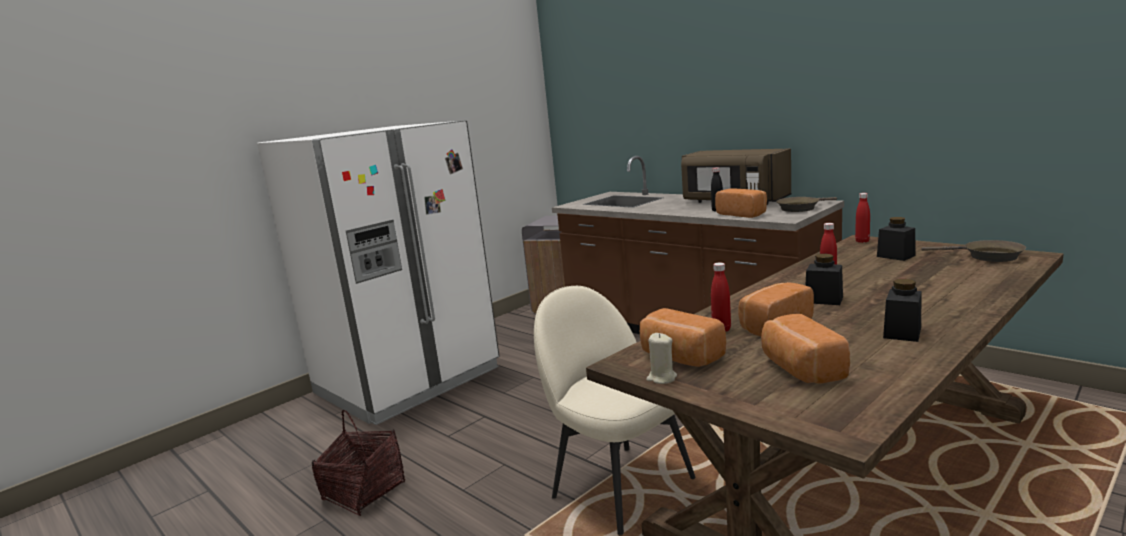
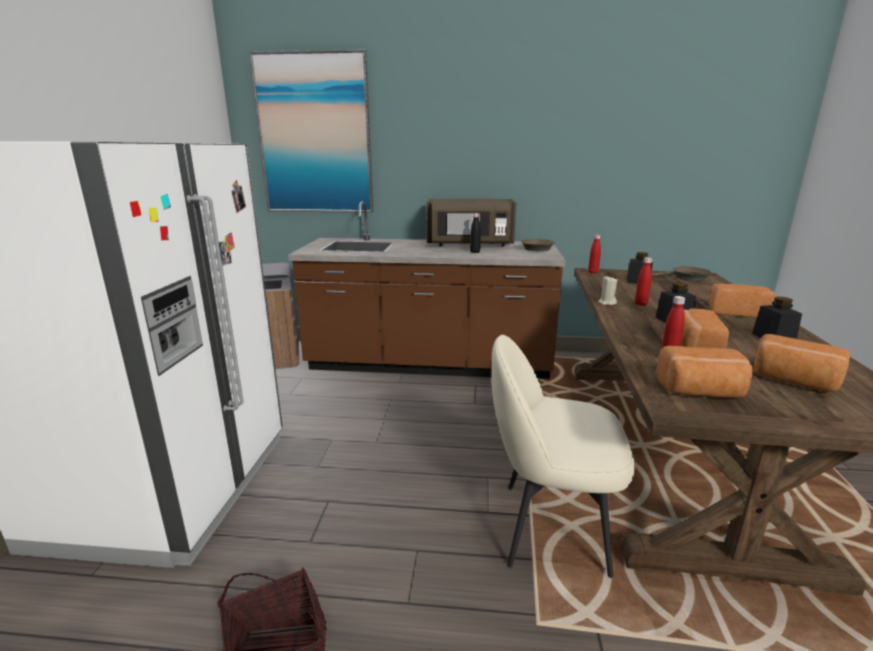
camera: 40 degrees left, 5 degrees up
(605, 92) = (314, 135): none -> picture
(661, 378) = (735, 416): beige candle -> beige candle (607, 303)
(743, 214) = (505, 254): bread -> bread (736, 312)

